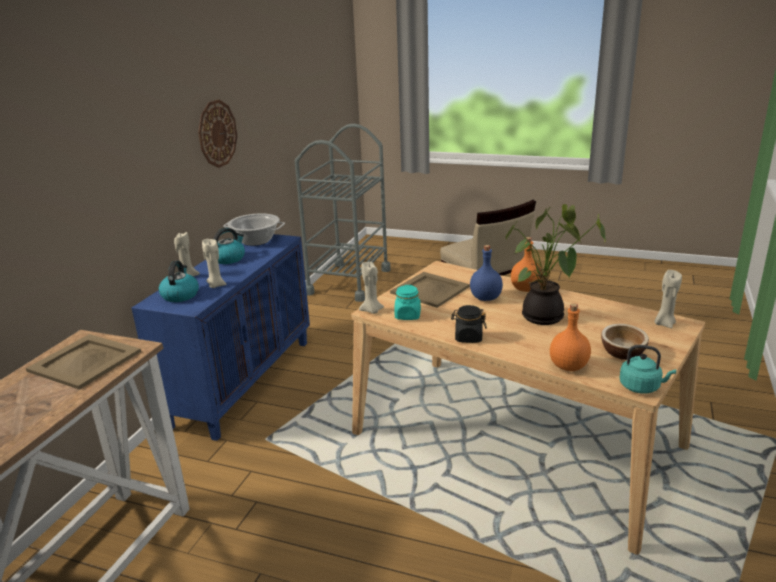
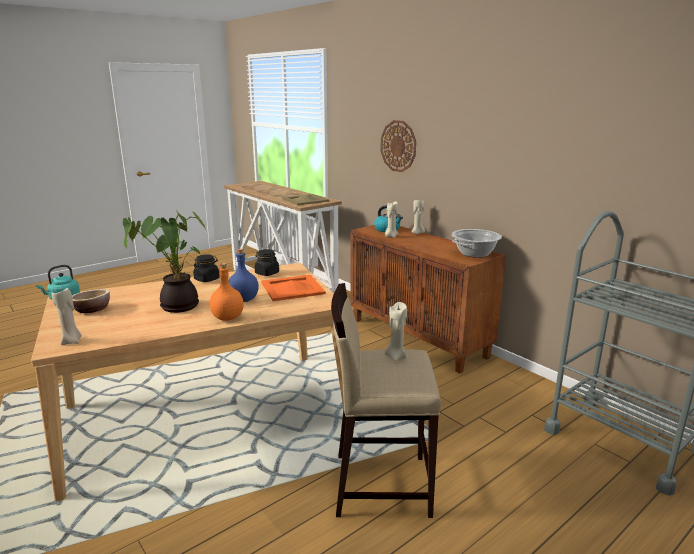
camera: 120 degrees right, 5 degrees down
(217, 133) = (500, 150): wall clock -> wall clock (398, 146)
(229, 258) = (440, 243): kettle -> none
(243, 381) = (418, 338): blue cabinet -> brown cabinet
(372, 311) = (292, 267): beige candle -> beige candle (395, 356)
(407, 316) = (267, 273): turquoise jar -> black jar
(430, 290) = (292, 288): beige tray -> orange tray
(568, 366) = (122, 291): orange bottle -> none

